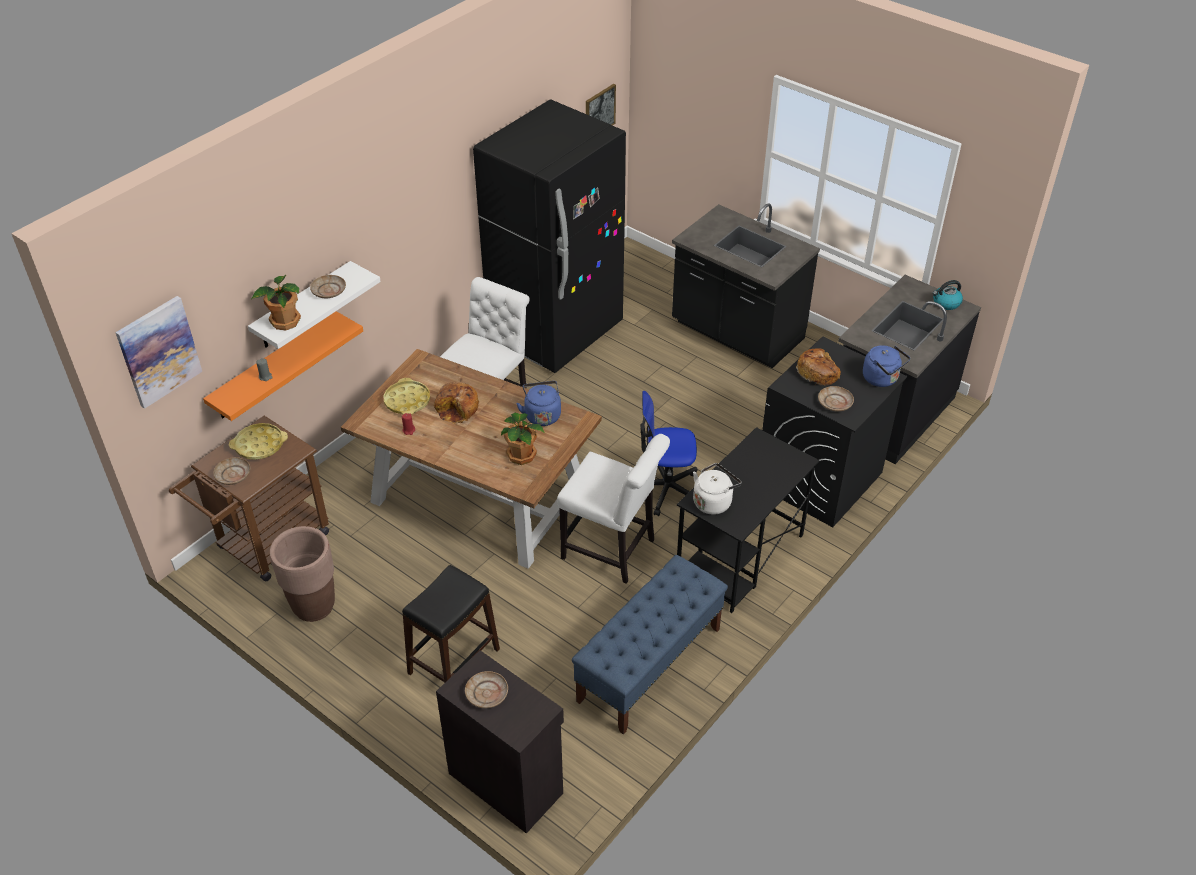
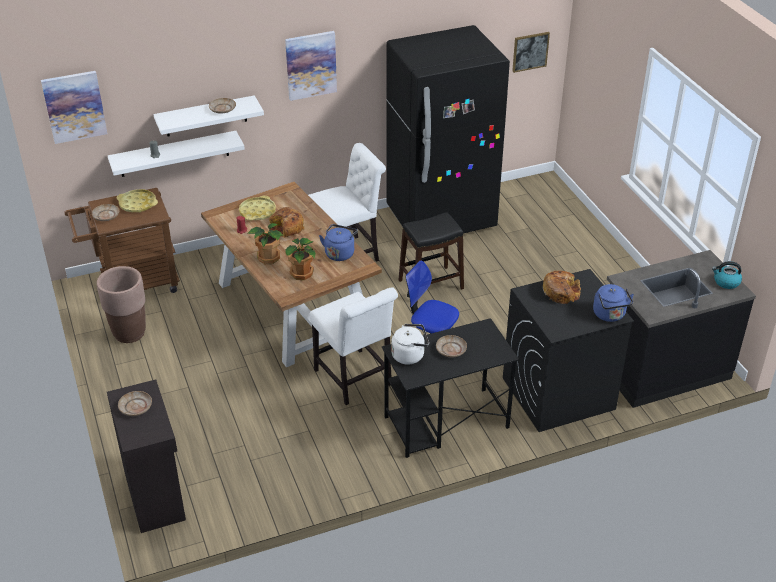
camera: 30 degrees right, 5 degrees down
(275, 366) = (174, 154): orange shelf -> white shelf
(284, 321) = (177, 118): potted plant -> potted plant (268, 257)
(402, 202) = (311, 65): none -> picture
(453, 661) = (186, 404): black stool -> black stool (430, 284)
(649, 665) = (315, 466): blue bench -> none
(736, 333) = (582, 266): black counter -> none
(835, 403) = (554, 318): beige plate -> beige plate (451, 350)

